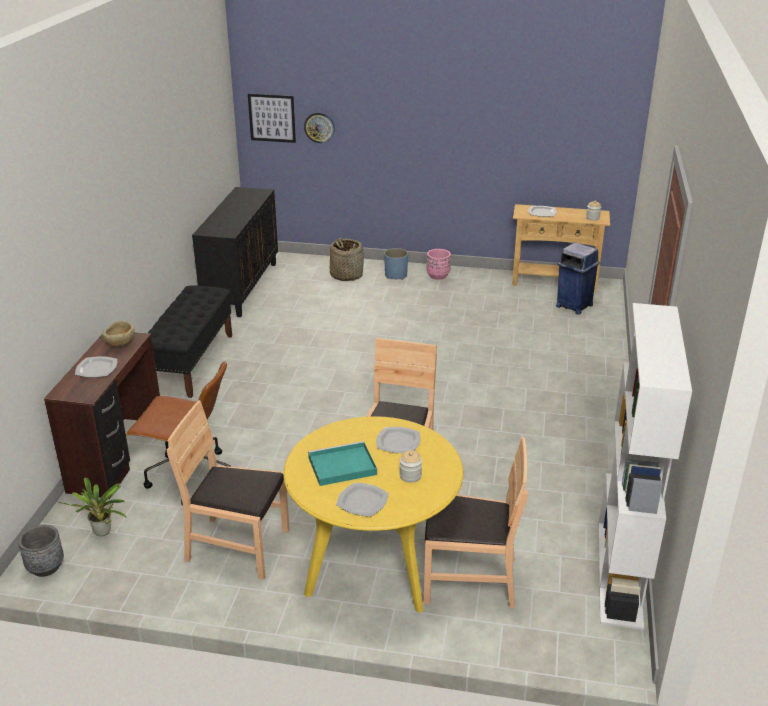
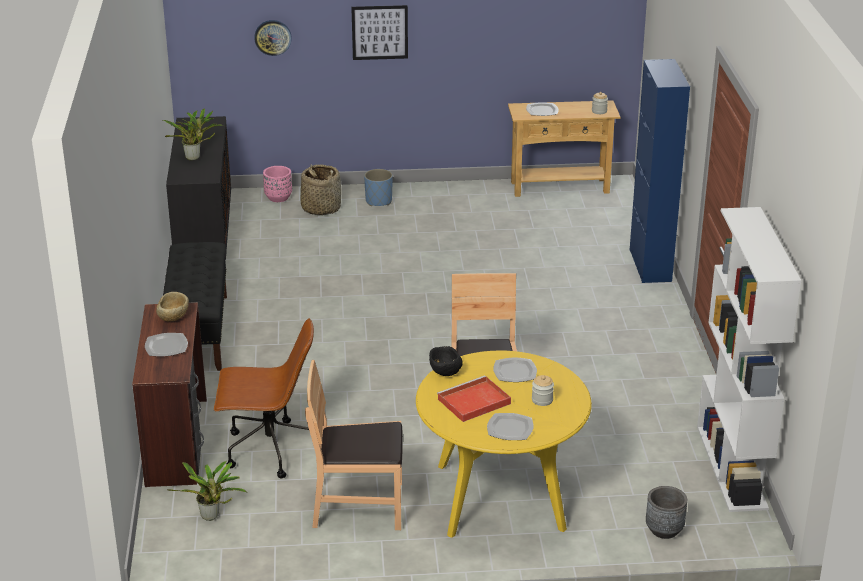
camera: 15 degrees left, 0 degrees up
(45, 567) = (172, 557): grey planter -> grey planter (664, 530)
(228, 217) = (195, 158): none -> potted plant
(272, 118) = (213, 31): picture -> picture (379, 32)
(330, 432) = (445, 373): none -> black bowl
(341, 466) = (473, 402): turquoise tray -> red tray
(438, 276) = (427, 196): pink planter -> pink planter (278, 198)
(469, 579) = (597, 496): brown chair -> none
(573, 305) = (591, 211): blue trash can -> none
(609, 359) = (650, 265): none -> blue cabinet

